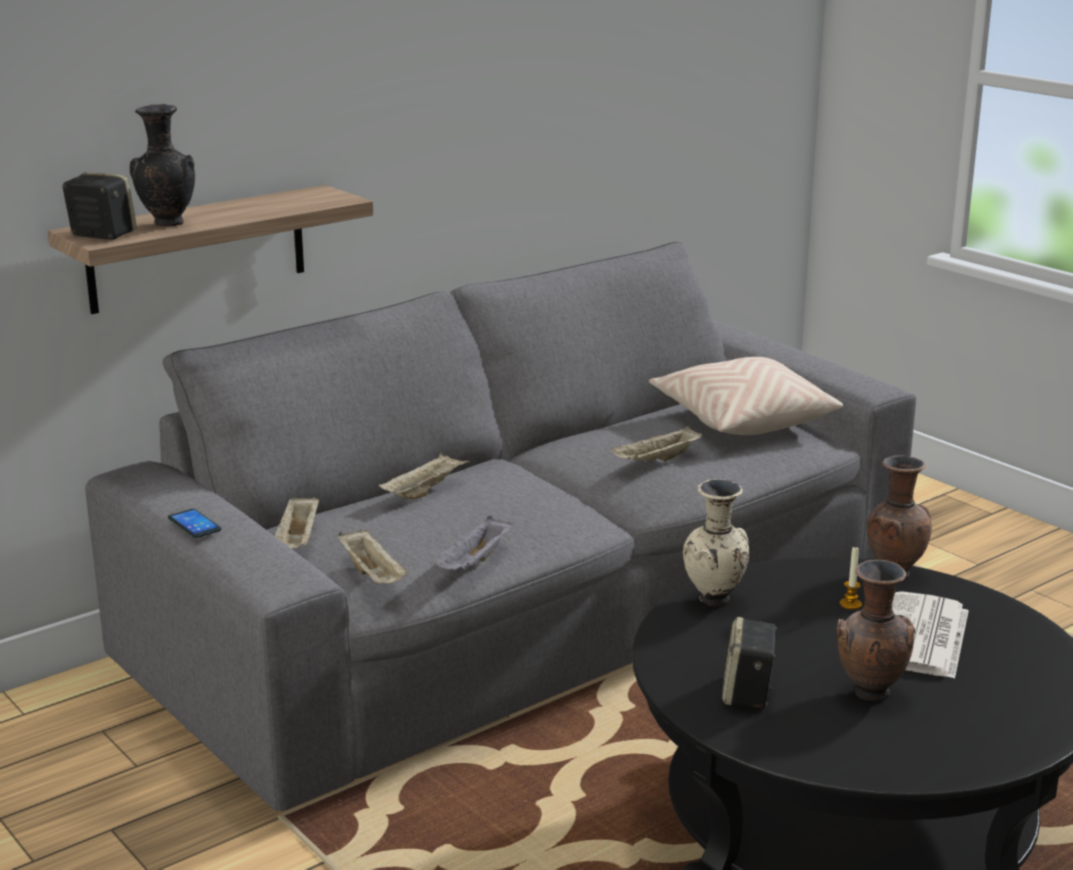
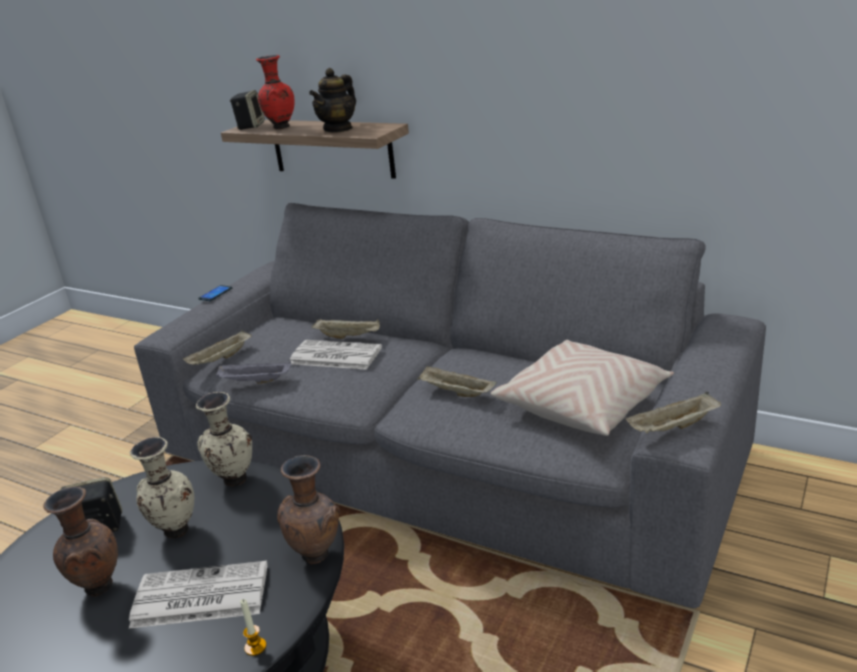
camera: 70 degrees right, 5 degrees up
(167, 224) = (280, 128): black vase -> red vase
(268, 206) = (338, 129): none -> teapot
(298, 541) = (258, 328): beige tray -> beige tray (673, 428)
(474, 505) = (334, 356): none -> newspaper
(793, 643) = (174, 531): none -> beige vase
(850, 604) = (249, 544): candle -> candle (255, 647)

